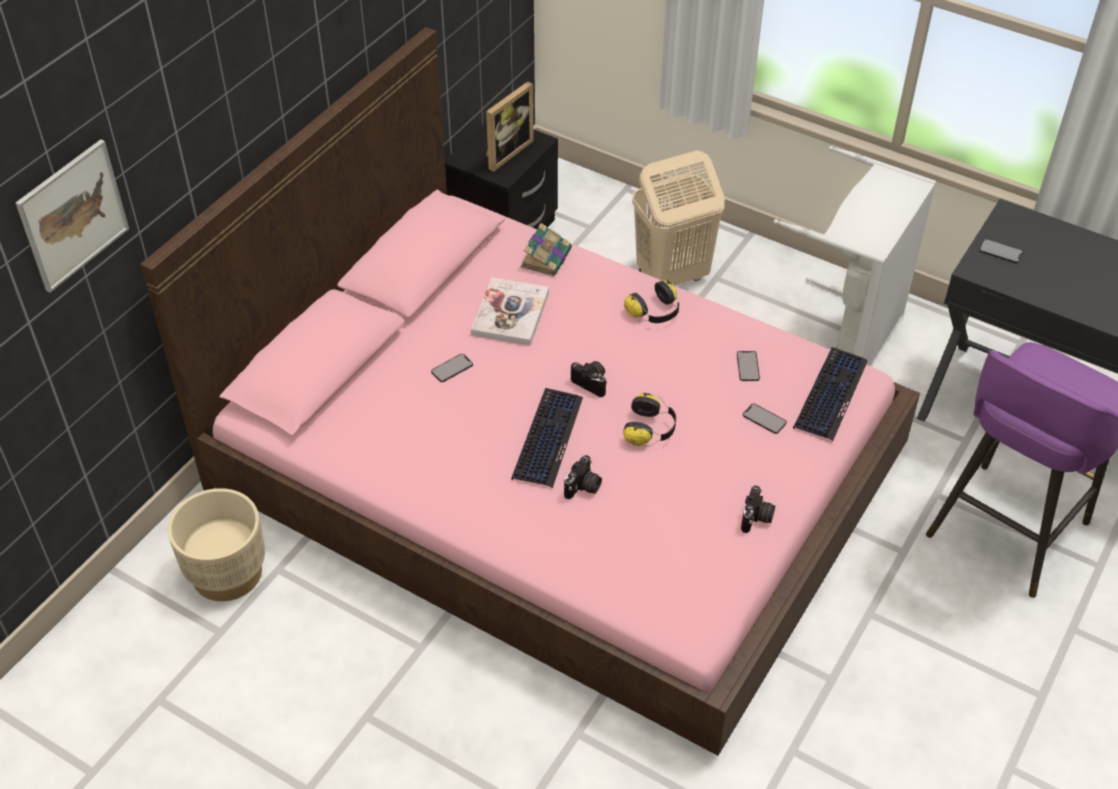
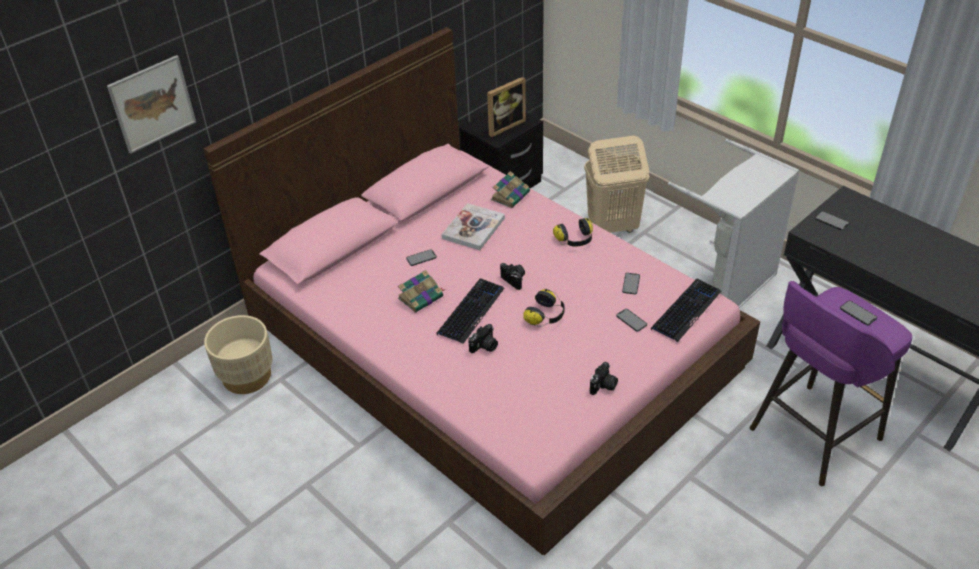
camera: 15 degrees right, 5 degrees down
(472, 427) = (421, 297): none -> book
(1066, 376) = (858, 313): none -> phone

